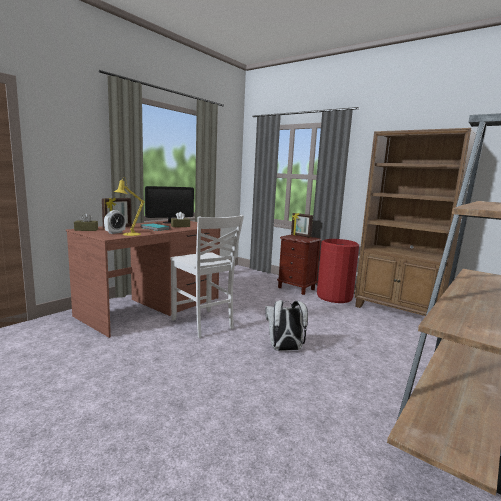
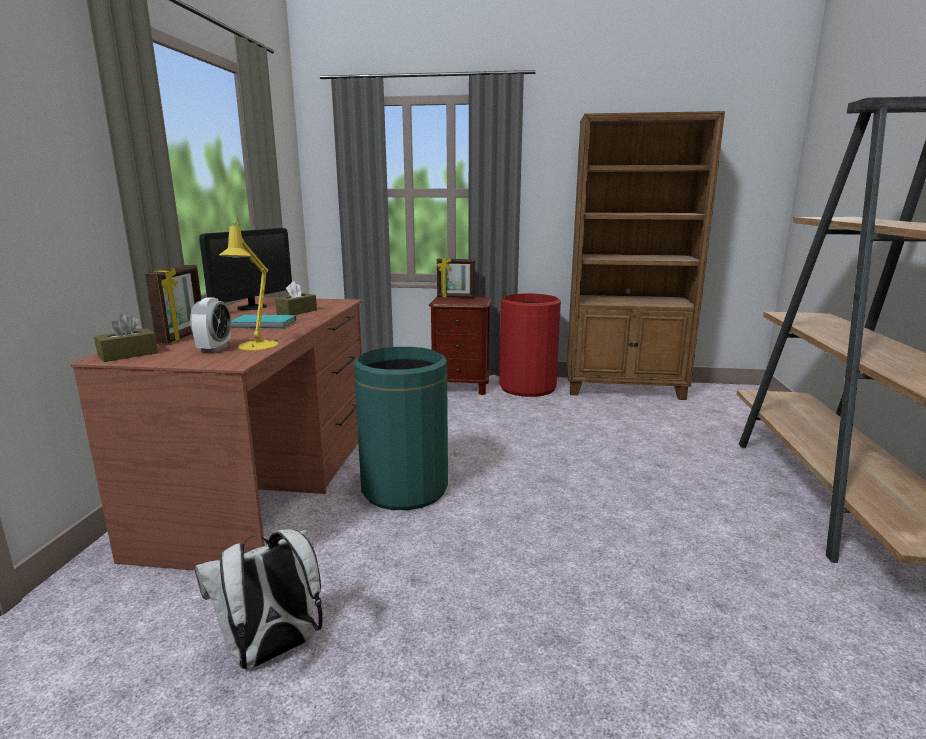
camera: 30 degrees left, 5 degrees up
(203, 324) = (404, 489): white chair -> green trash can
(285, 349) = (573, 488): white backpack -> white backpack (272, 652)

